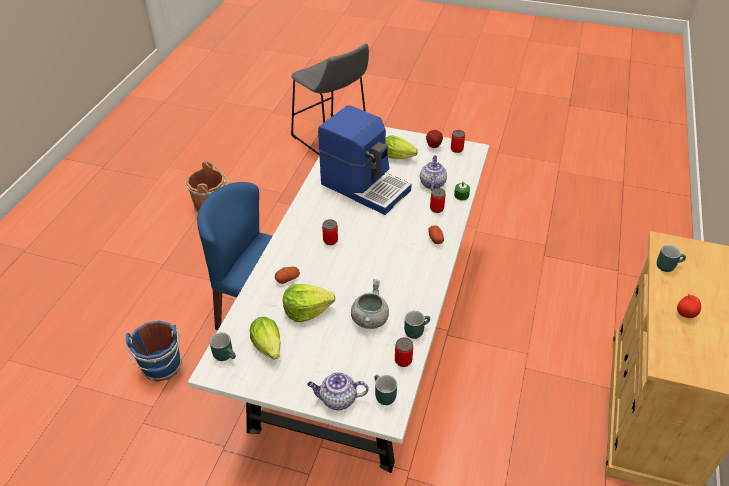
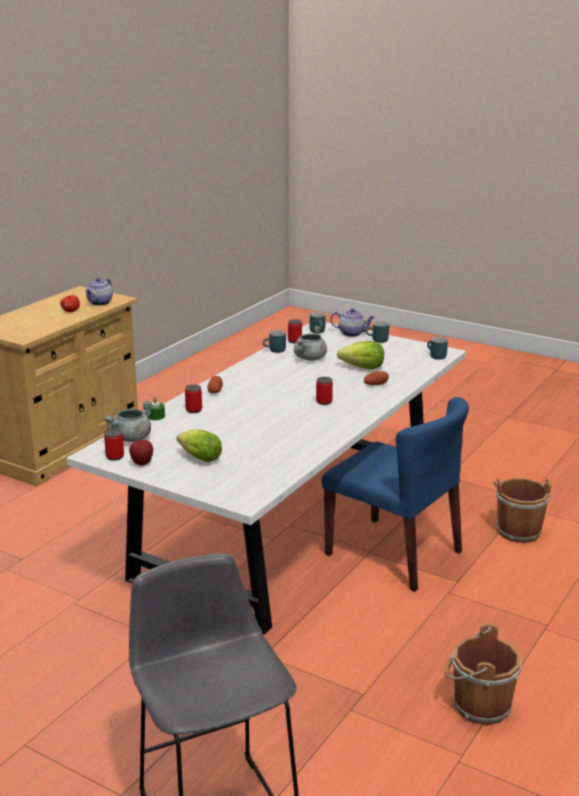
camera: 165 degrees left, 20 degrees down
(162, 367) = (518, 530): blue bucket -> brown bucket
(269, 348) = (399, 355): lettuce -> none
(365, 186) = (261, 436): coffee machine -> none
(432, 183) = (179, 429): teapot -> teapot (100, 303)
(460, 168) = (131, 439): none -> grey cooking pot
(667, 265) = (43, 329): turquoise mug -> turquoise mug (377, 340)

